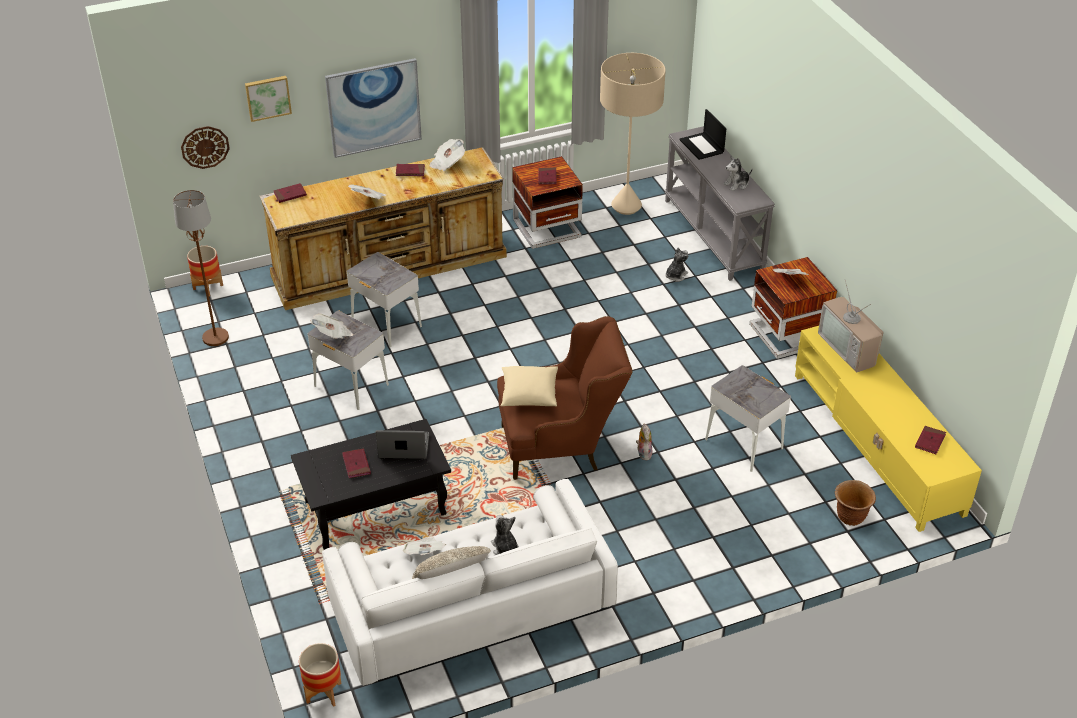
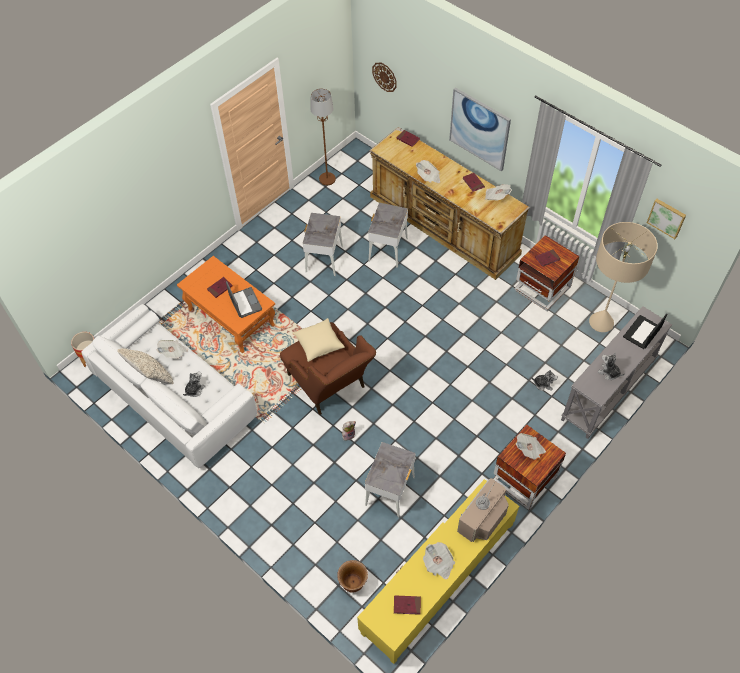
camera: 65 degrees right, 15 degrees up
(208, 287) = (367, 153): planter -> none
(268, 97) = (421, 75): picture -> picture (667, 217)
(333, 335) = (316, 224): newspaper -> newspaper (438, 564)
(374, 508) = (231, 317): black coffee table -> orange coffee table

